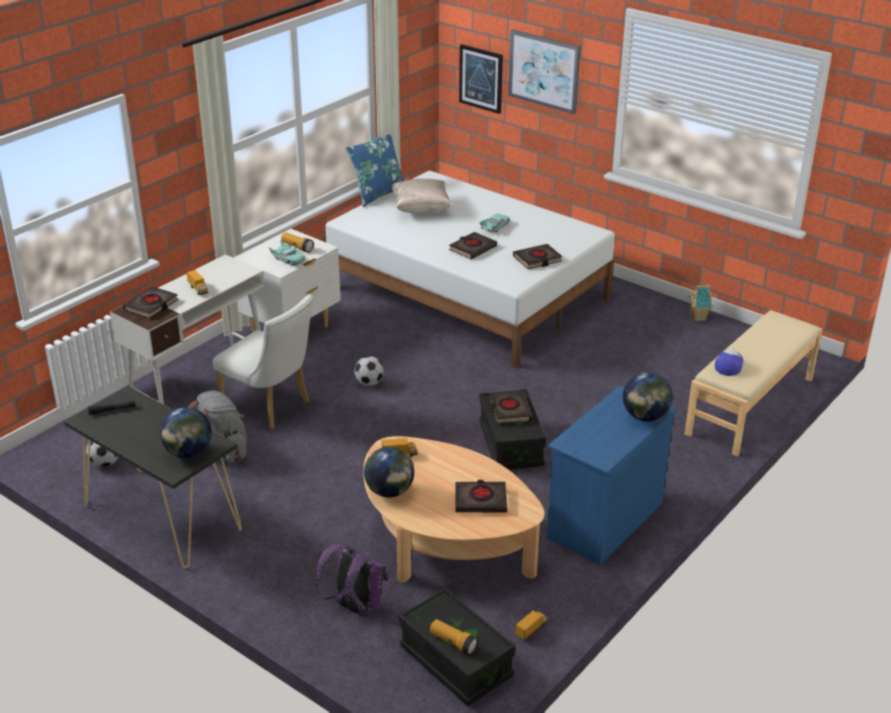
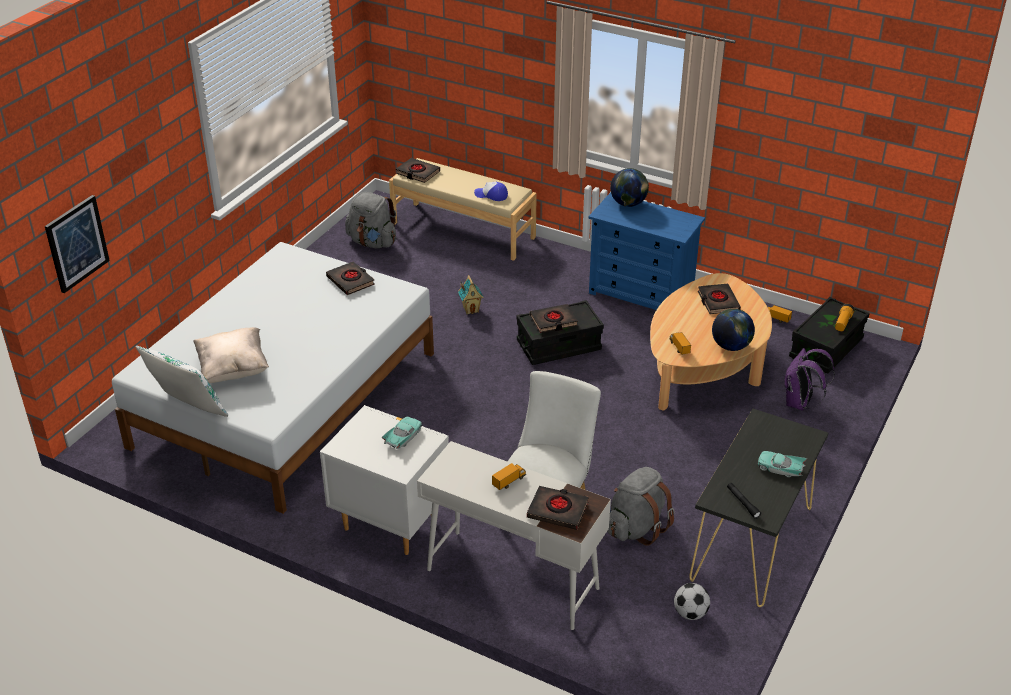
camera: 100 degrees left, 5 degrees up
(188, 453) = (781, 433): globe -> none
(297, 247) = (371, 436): flashlight -> none
(369, 383) = (484, 444): football -> none
(377, 194) = (188, 410): blue pillow -> white pillow
(472, 248) = (332, 323): black book -> black book (418, 173)
(495, 227) = (278, 313): turquoise toy car -> turquoise toy car (780, 469)
(544, 71) = (136, 173): picture -> none
(699, 318) = (321, 254): toy house -> toy house (471, 309)
(723, 347) = (372, 242): none -> grey backpack

